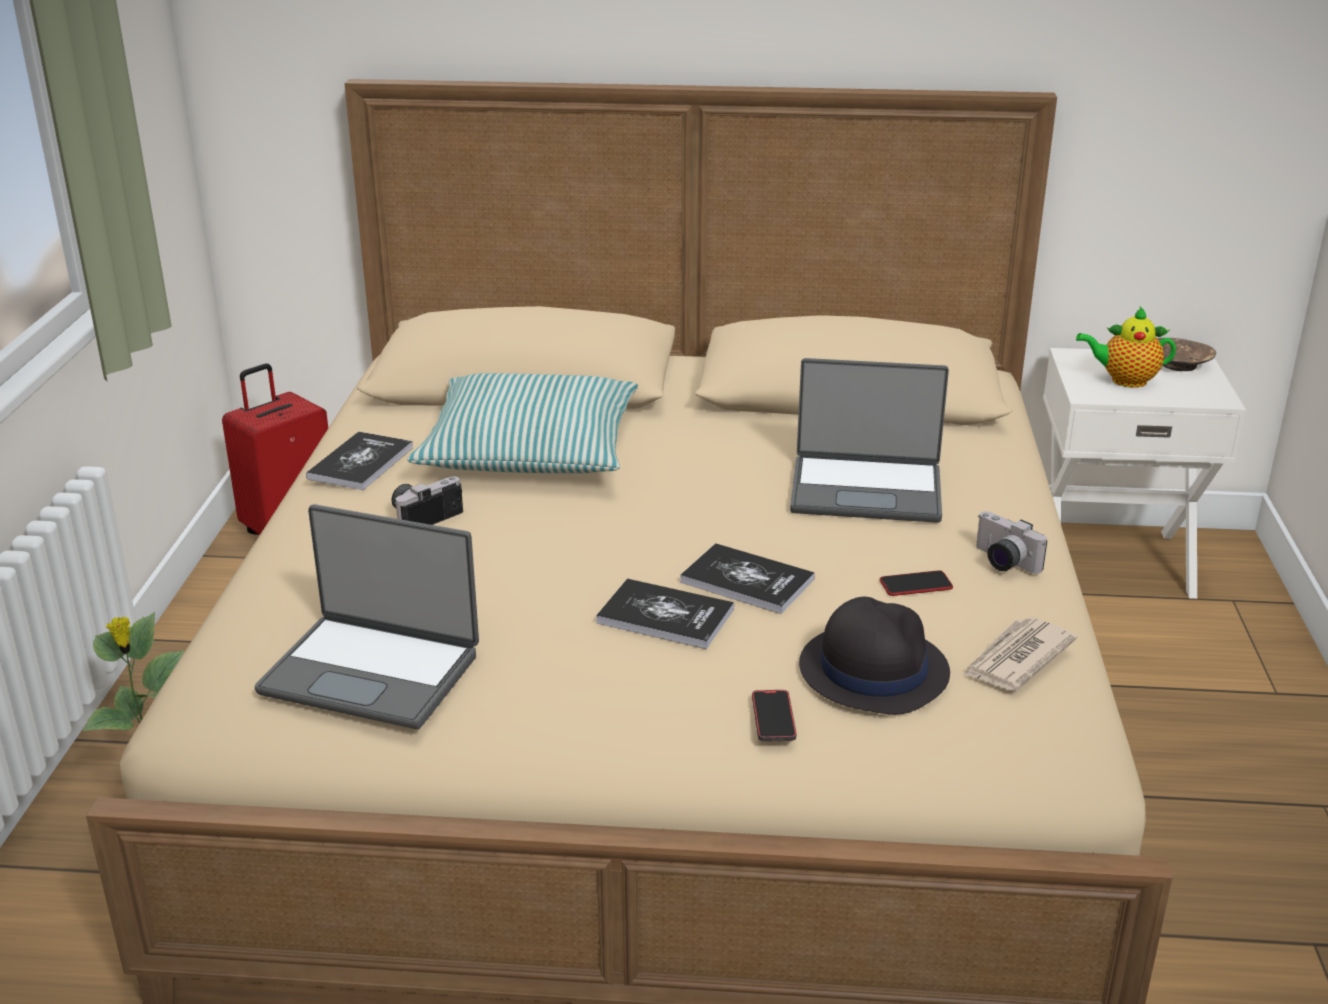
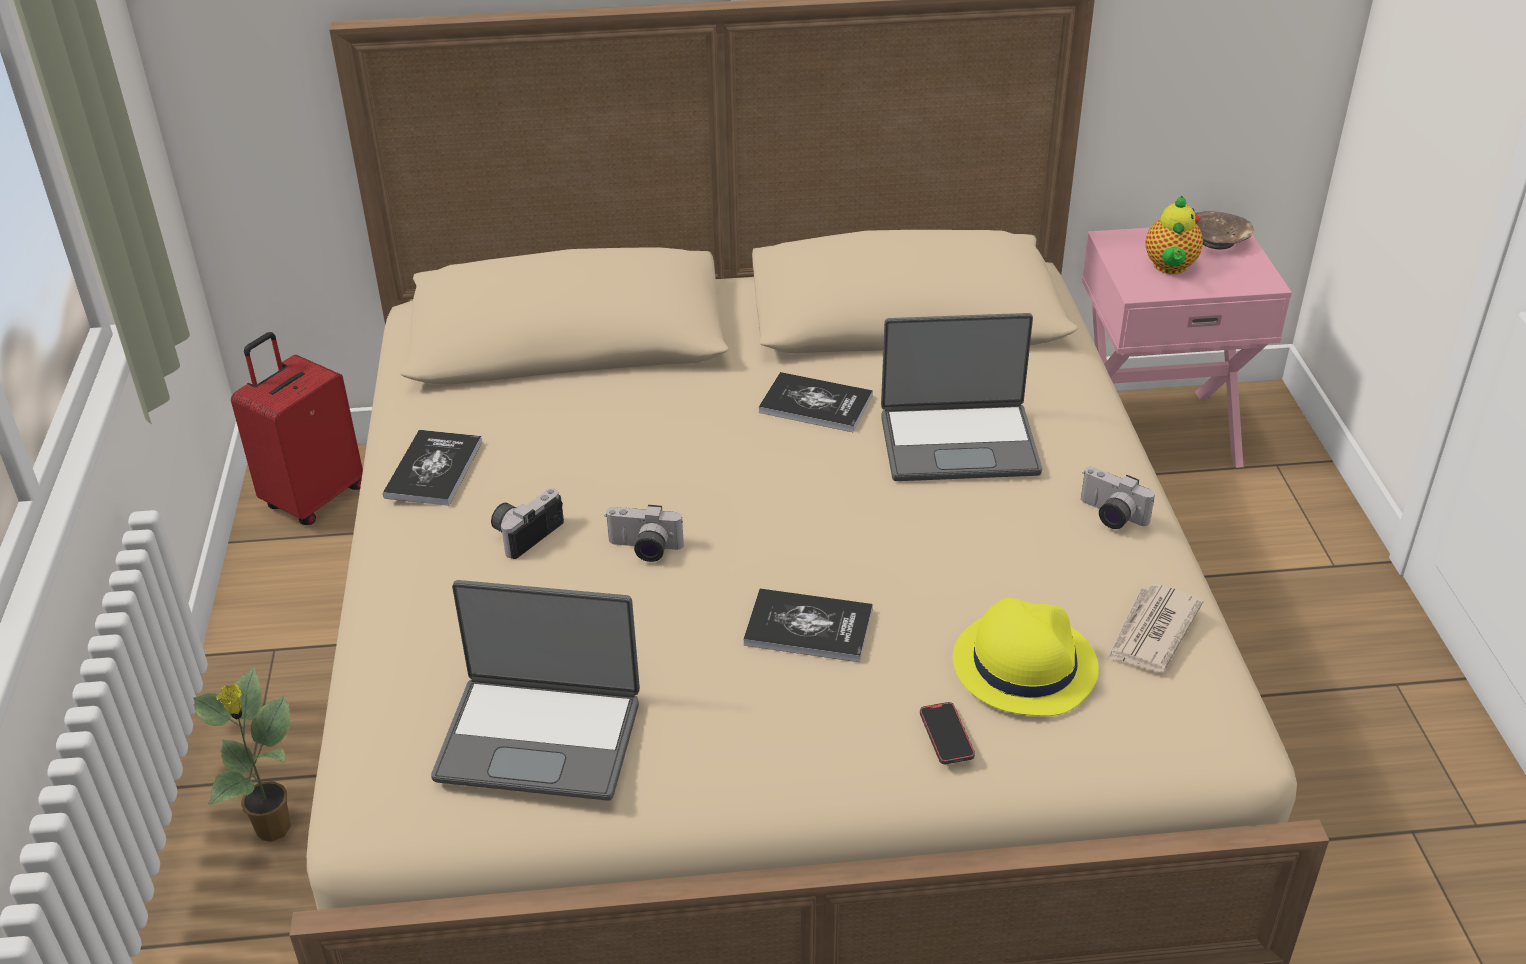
camera: 10 degrees left, 10 degrees up
(529, 449) = (606, 431): pillow -> none
(529, 540) = (644, 550): none -> camera
(747, 581) = (875, 572): book -> book (815, 404)
(873, 669) = (1023, 664): black hat -> yellow hat
(915, 585) = (1037, 556): phone -> none
(1112, 559) = (1155, 431): white nightstand -> pink nightstand
(1124, 380) = (1170, 268): teapot -> teapot turned 75 degrees counterclockwise

